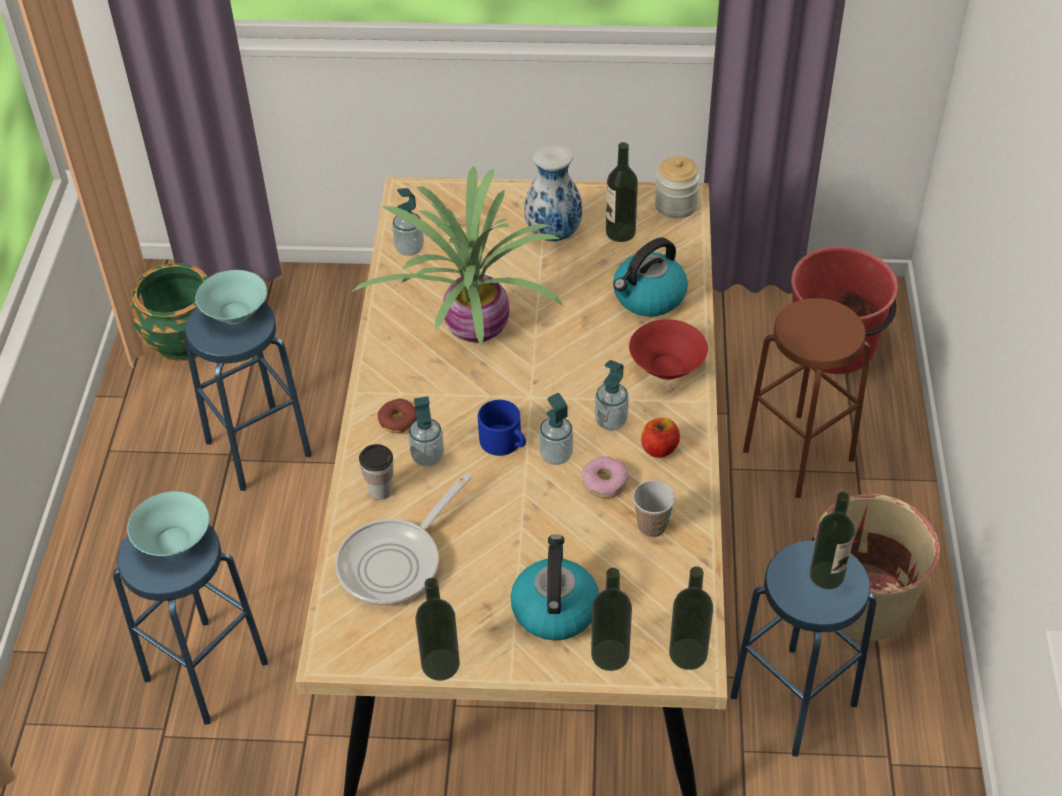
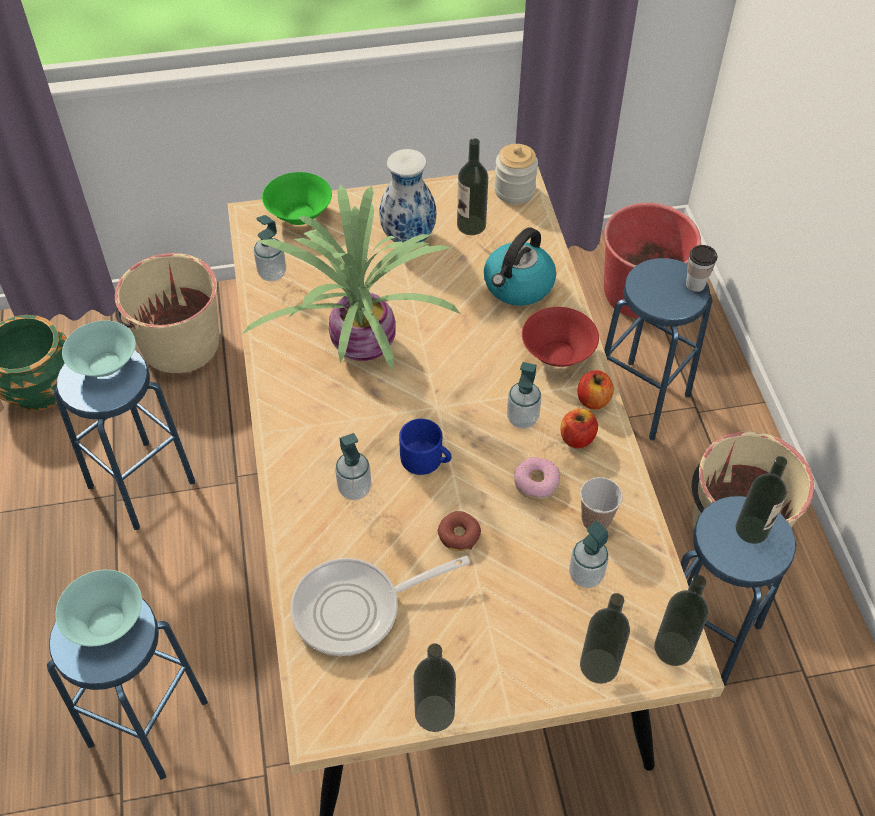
camera: 15 degrees left, 5 degrees up
(331, 320) = (179, 344): none -> beige bucket
(380, 490) = (317, 534): cup -> cup (695, 284)
(396, 562) = (356, 609): frying pan -> frying pan turned 45 degrees clockwise
(398, 421) = (314, 456): donut -> donut (459, 535)
(453, 197) = (300, 215): none -> green bowl
(554, 608) = (529, 627): kettle -> none
(556, 455) = (480, 463): soap dispenser -> soap dispenser (585, 575)
(688, 416) = (593, 400): none -> apple
(798, 455) = (641, 399): brown stool -> blue stool

